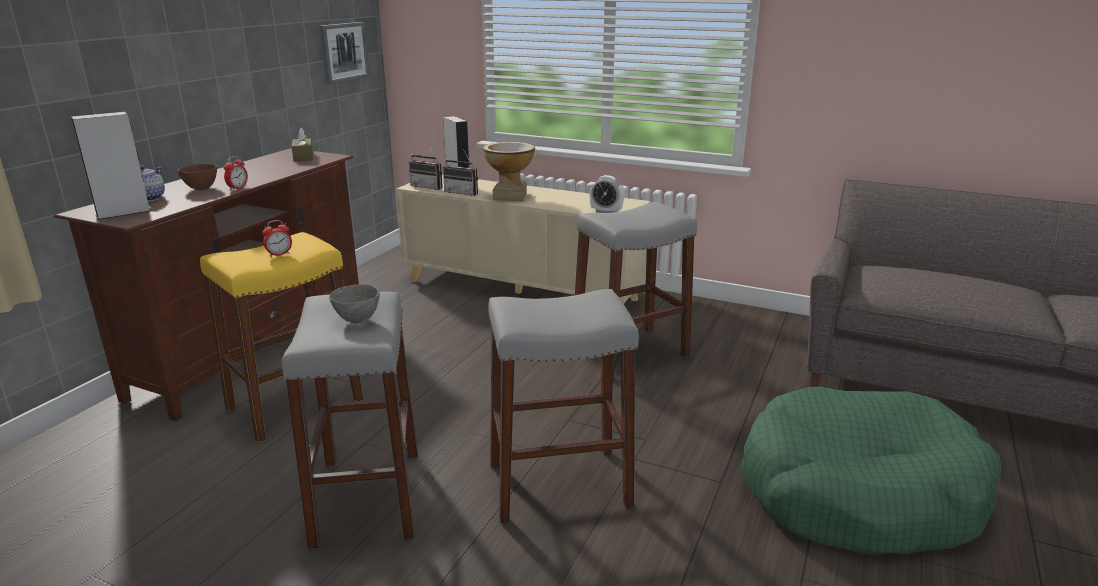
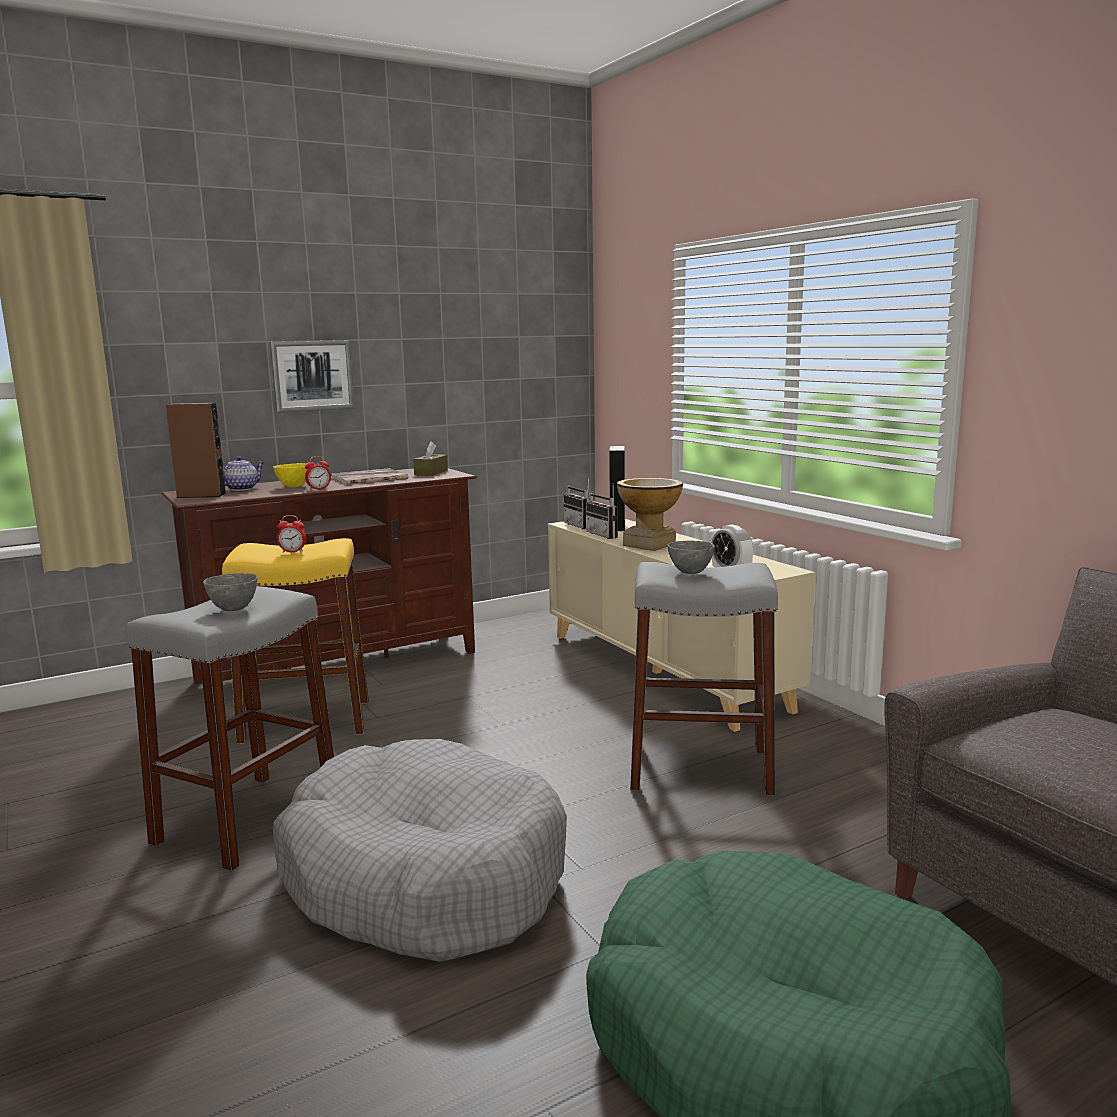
camera: 35 degrees right, 10 degrees down
(123, 213) = (201, 495): grey speaker -> brown speaker
(201, 188) = (293, 486): brown bowl -> yellow bowl
(258, 170) = (369, 478): none -> book
(344, 52) = (533, 371): picture -> picture (312, 376)
(559, 484) = (424, 877): grey stool -> grey dog bed
(628, 217) = (690, 572): none -> grey bowl

